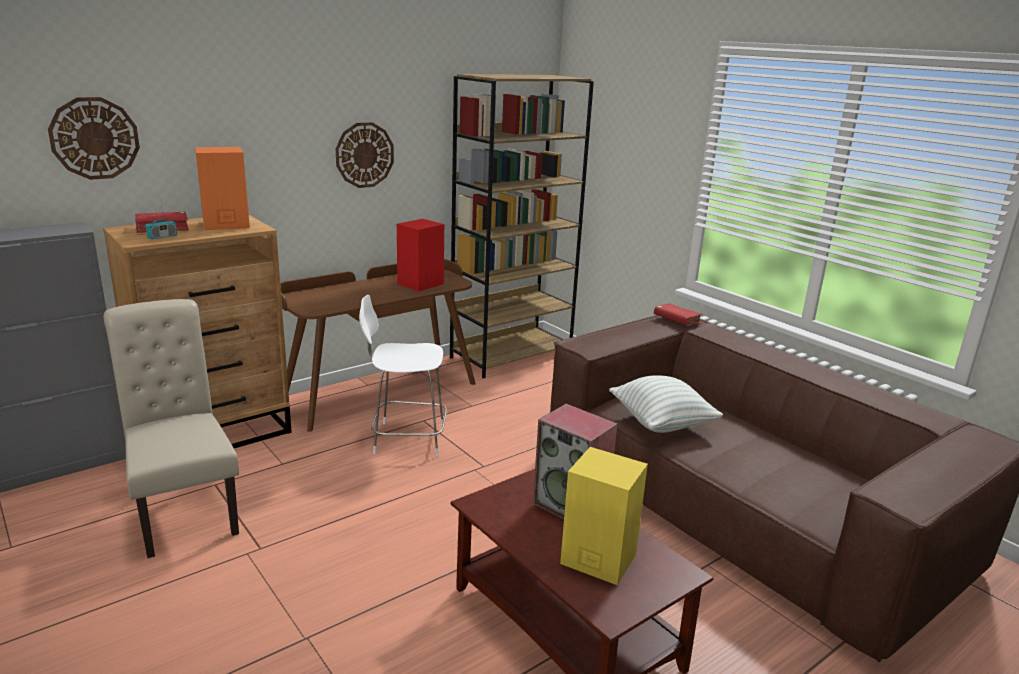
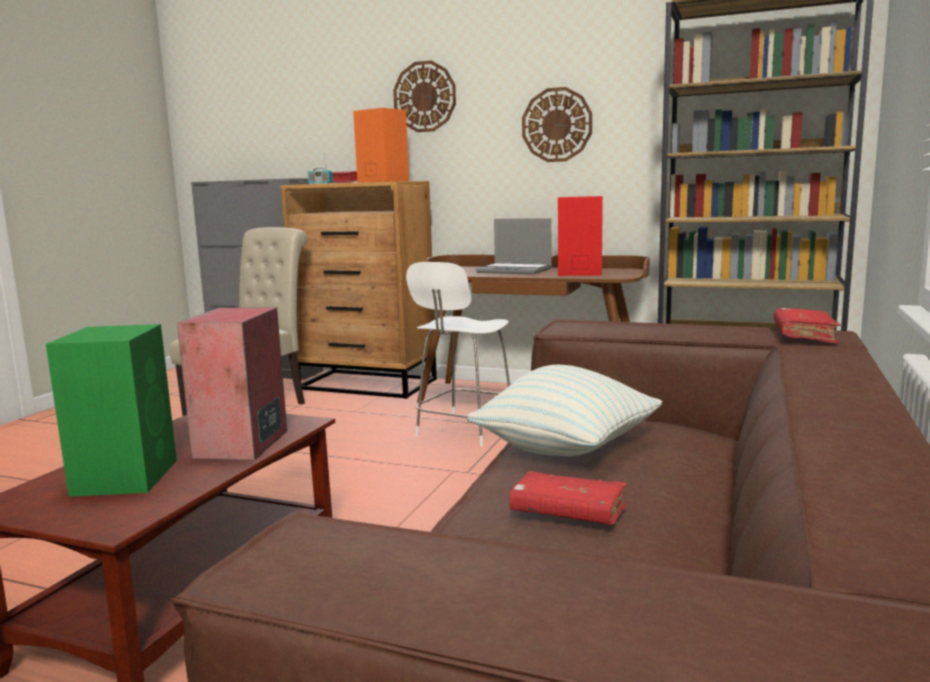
camera: 60 degrees right, 10 degrees down
(94, 138) = (323, 111): wall clock -> wall clock (424, 97)
(364, 290) = (515, 271): none -> laptop
(406, 439) = (464, 431): white chair -> white chair turned 120 degrees counterclockwise
(596, 558) = (126, 476): yellow speaker -> green speaker
(745, 452) = (567, 513): none -> red book

